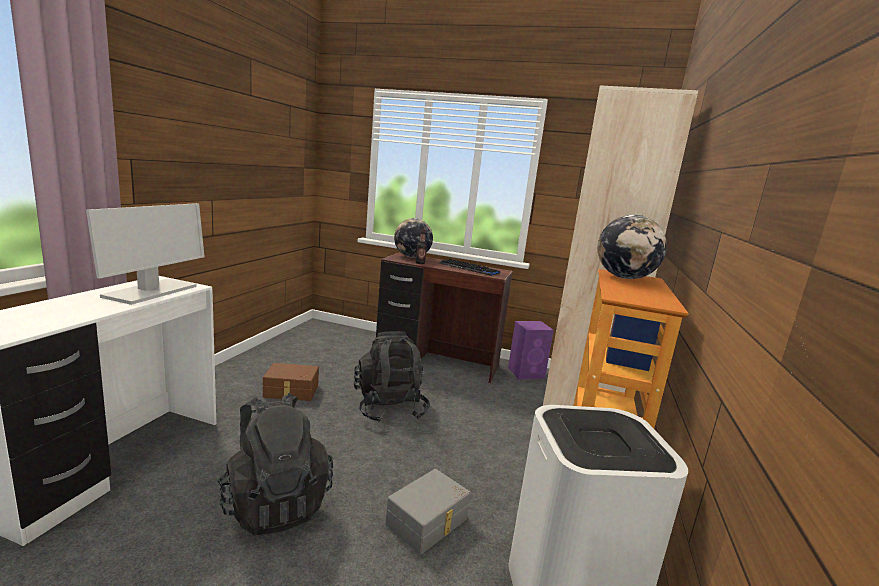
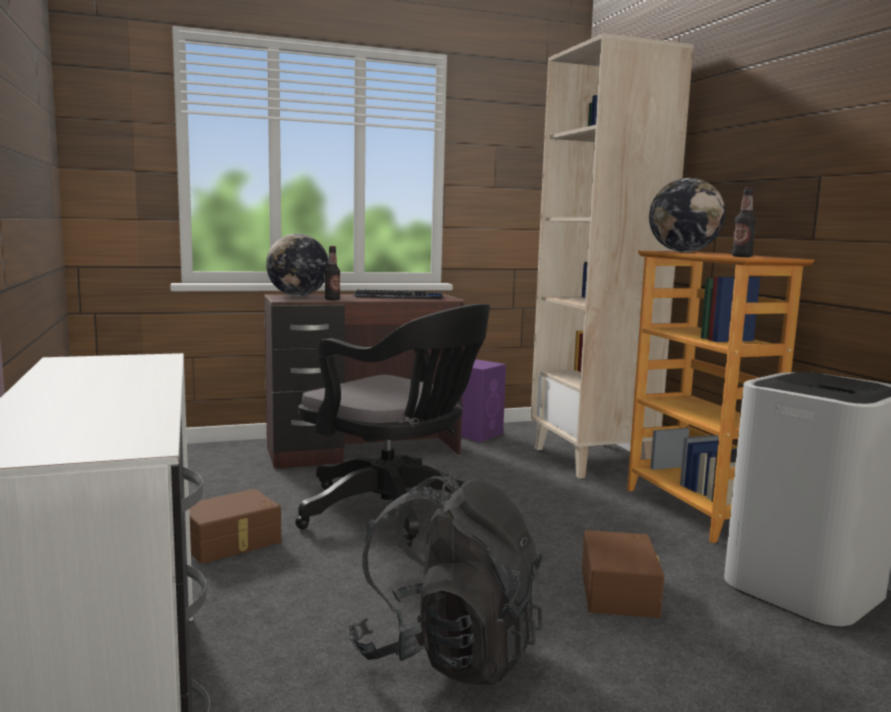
camera: 35 degrees left, 5 degrees down
(151, 292) = (125, 371): monitor -> none
(389, 407) = (395, 513): black backpack -> black office chair
(428, 522) = (621, 591): grey storage box -> brown storage box
(625, 295) = (741, 256): none -> bottle

